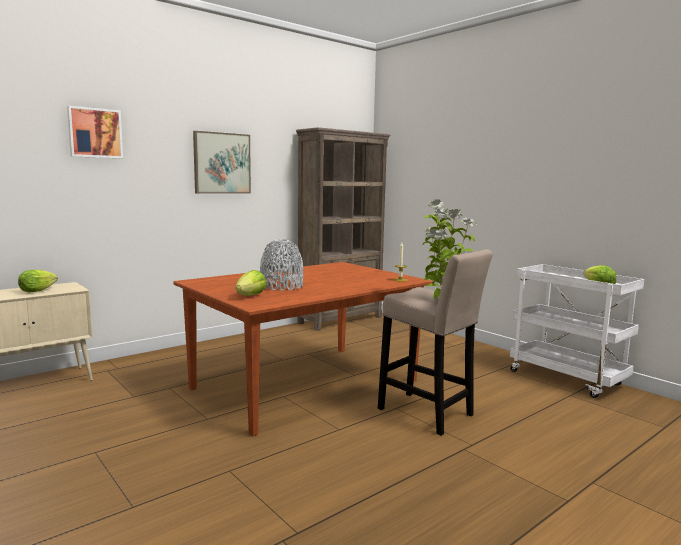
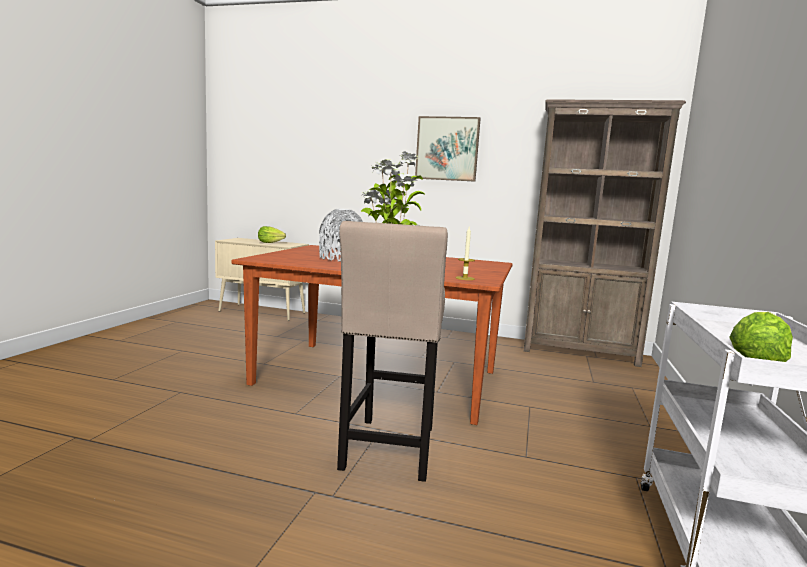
camera: 55 degrees right, 0 degrees up
(95, 133) = (335, 123): picture -> none
(251, 296) = (286, 256): lettuce -> none

